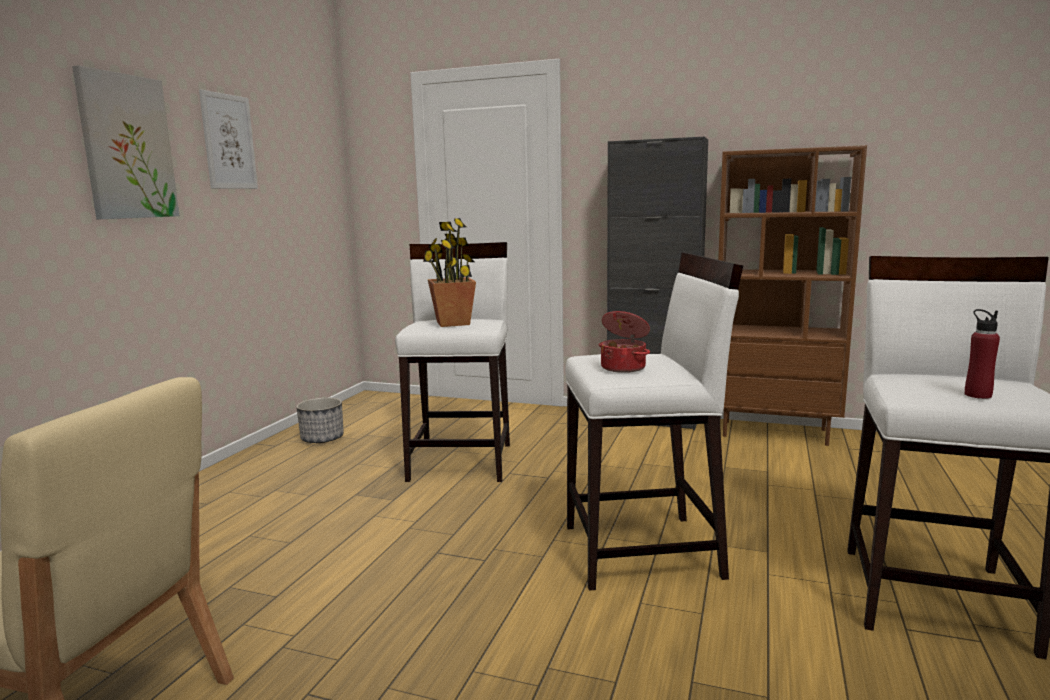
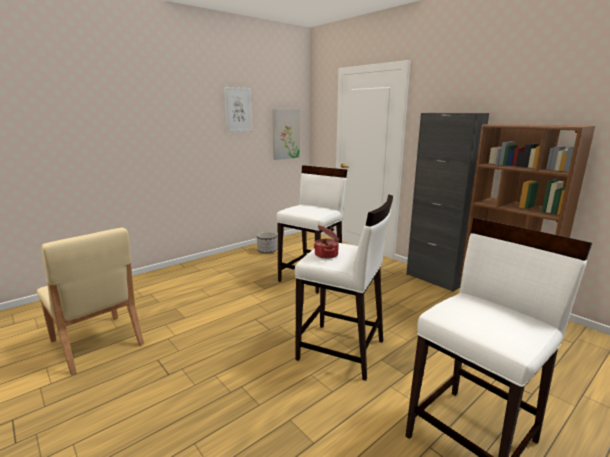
camera: 30 degrees right, 5 degrees up
(127, 147) = (186, 116): picture -> picture (285, 134)
(453, 323) = (307, 209): potted plant -> none
(977, 395) = (480, 326): red bottle -> none

